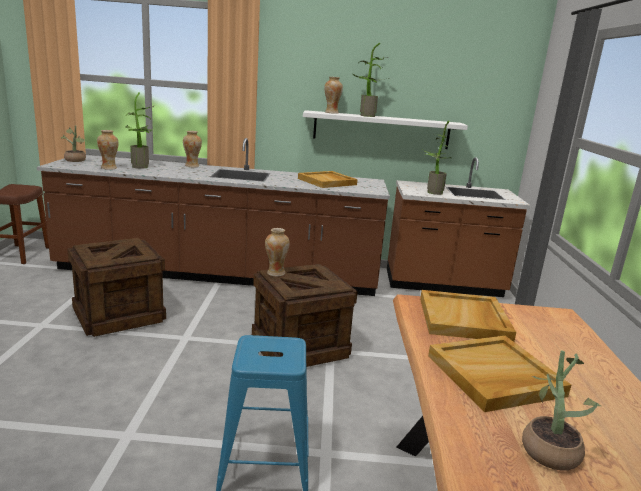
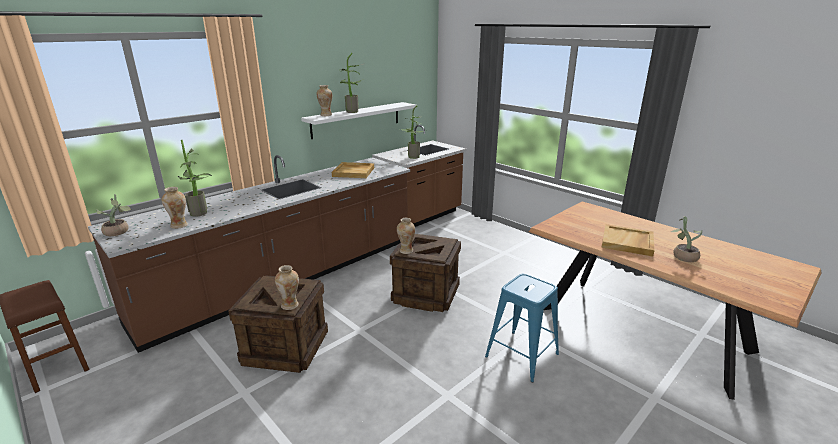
camera: 45 degrees left, 5 degrees up
(192, 166) = (233, 195): vase -> vase (290, 305)
(464, 319) = (573, 225): beige tray -> none

